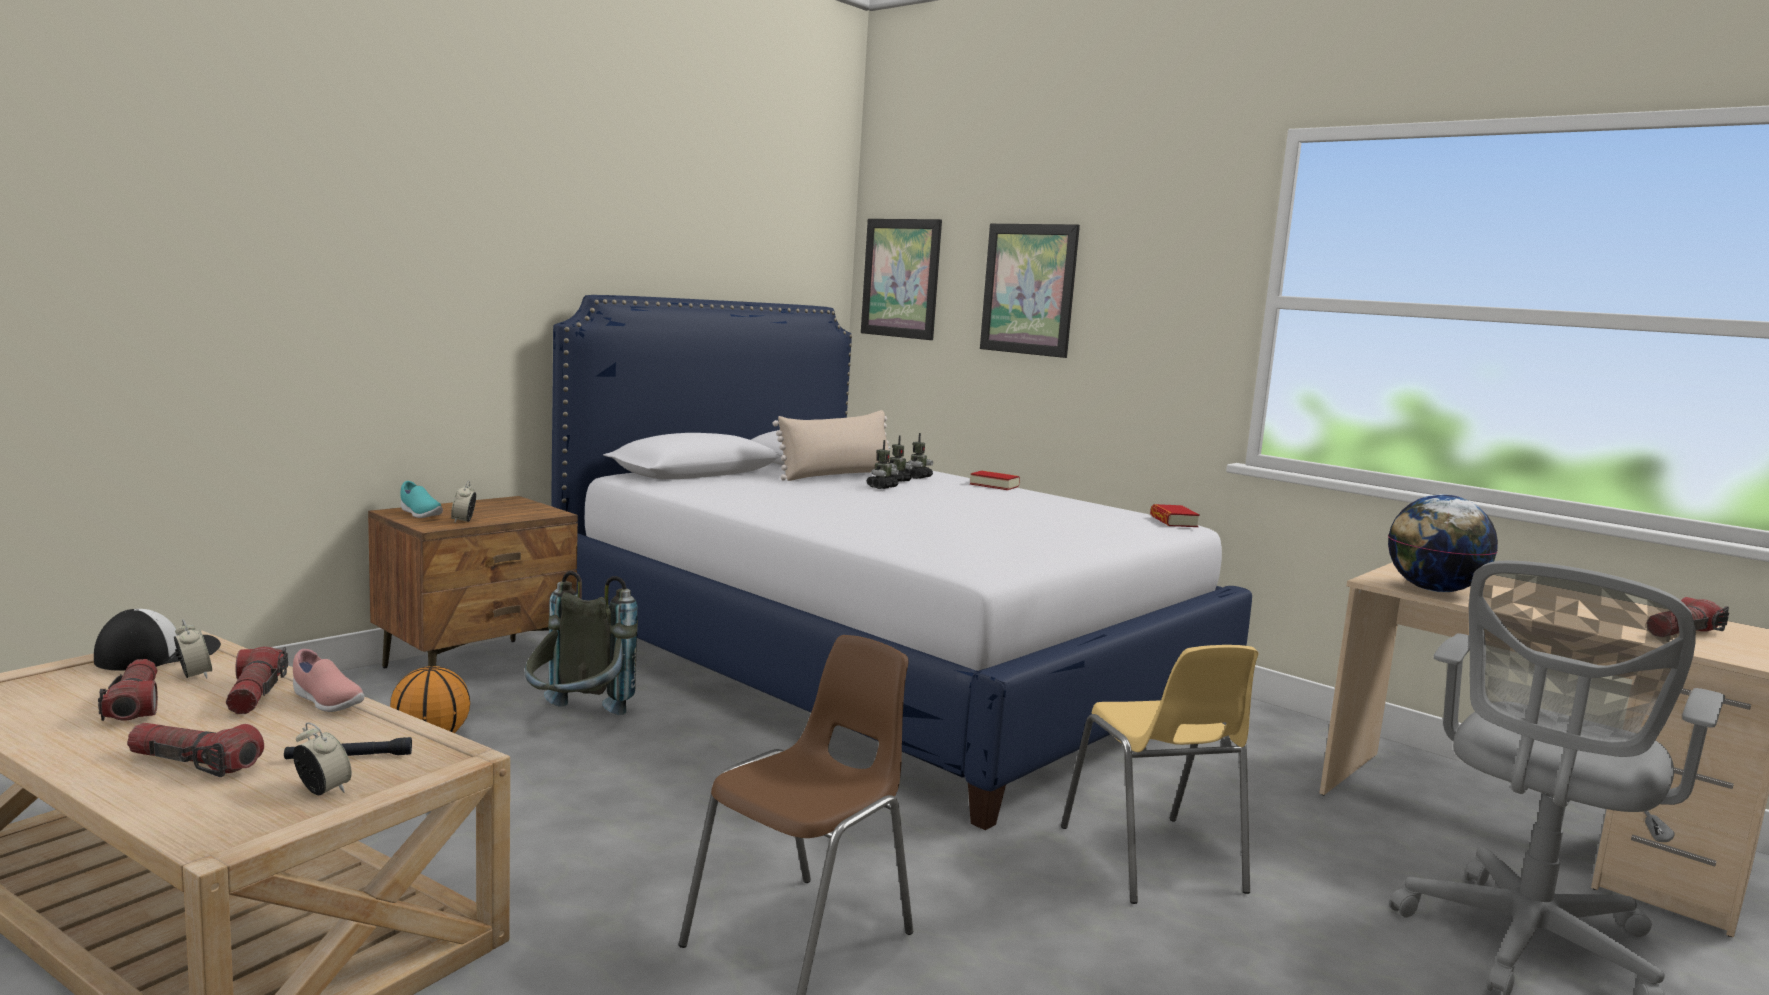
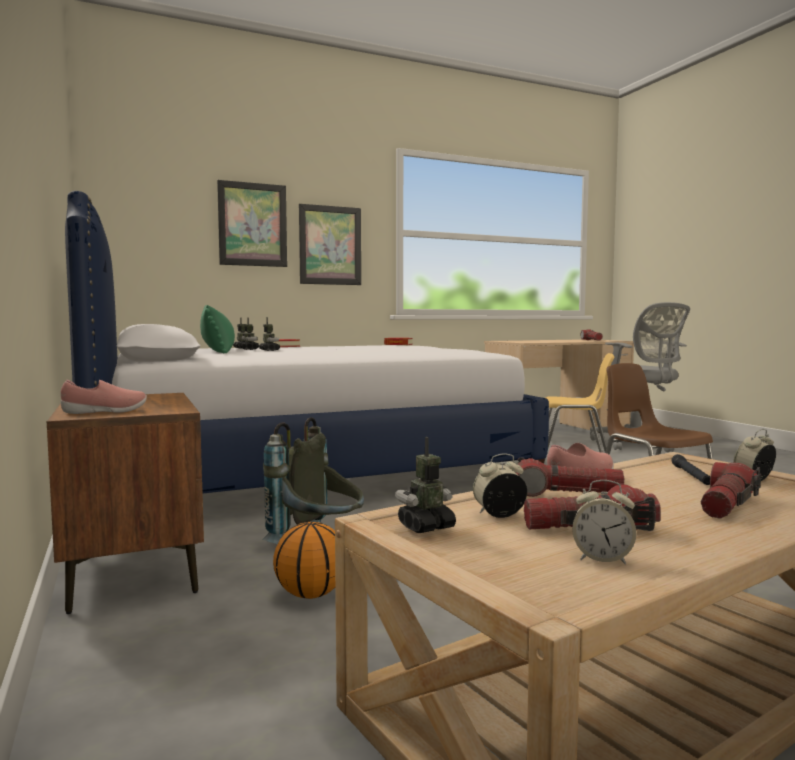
camera: 65 degrees left, 5 degrees down
(158, 654) = (426, 527): cap -> toy robot
(419, 514) = (105, 412): turquoise shoe -> pink shoe
(463, 521) = (165, 406): alarm clock -> alarm clock (602, 559)
(836, 475) = (218, 351): beige pillow -> green pillow
(901, 278) = (134, 215): picture -> picture (330, 245)
(1433, 590) = (539, 342): globe -> none

